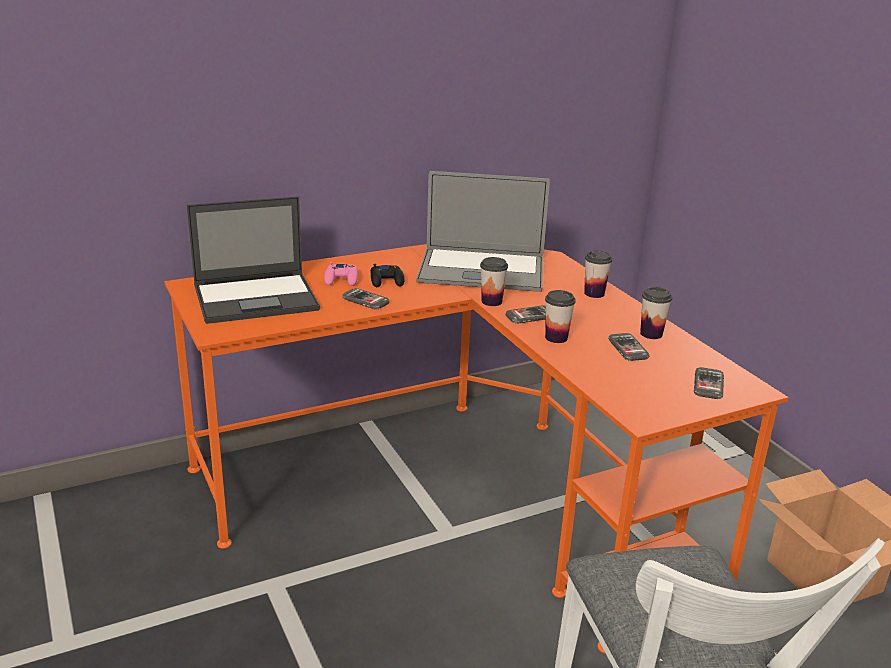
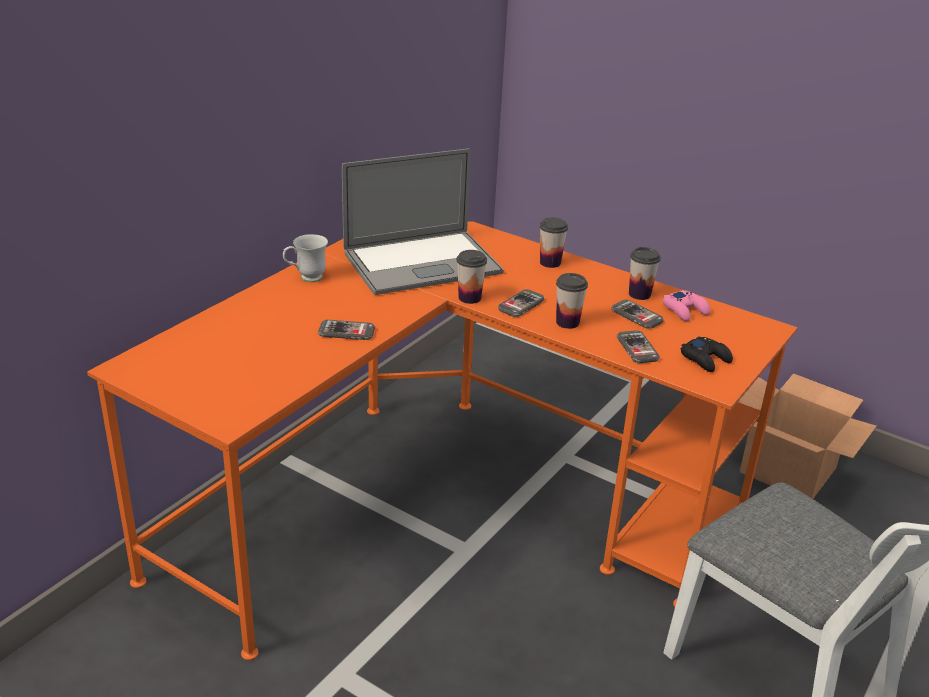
camera: 30 degrees left, 5 degrees up
(257, 298) = (226, 362): laptop -> none
(342, 279) = (293, 312): pink game controller -> pink game controller (685, 310)
(378, 261) = (306, 278): none -> white mug
(387, 281) = (342, 301): black game controller -> black game controller (706, 359)
(708, 385) = (732, 334): phone -> phone (637, 348)

